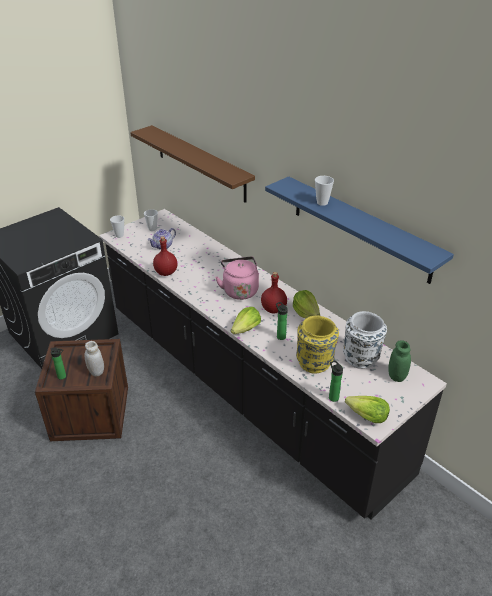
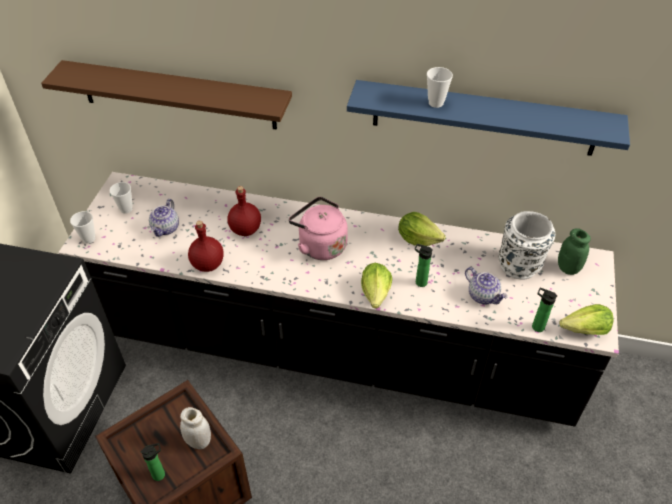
camera: 35 degrees left, 10 degrees up
(273, 309) = (381, 252): red bottle -> red bottle (246, 230)
(315, 363) = (483, 296): yellow vase -> teapot

